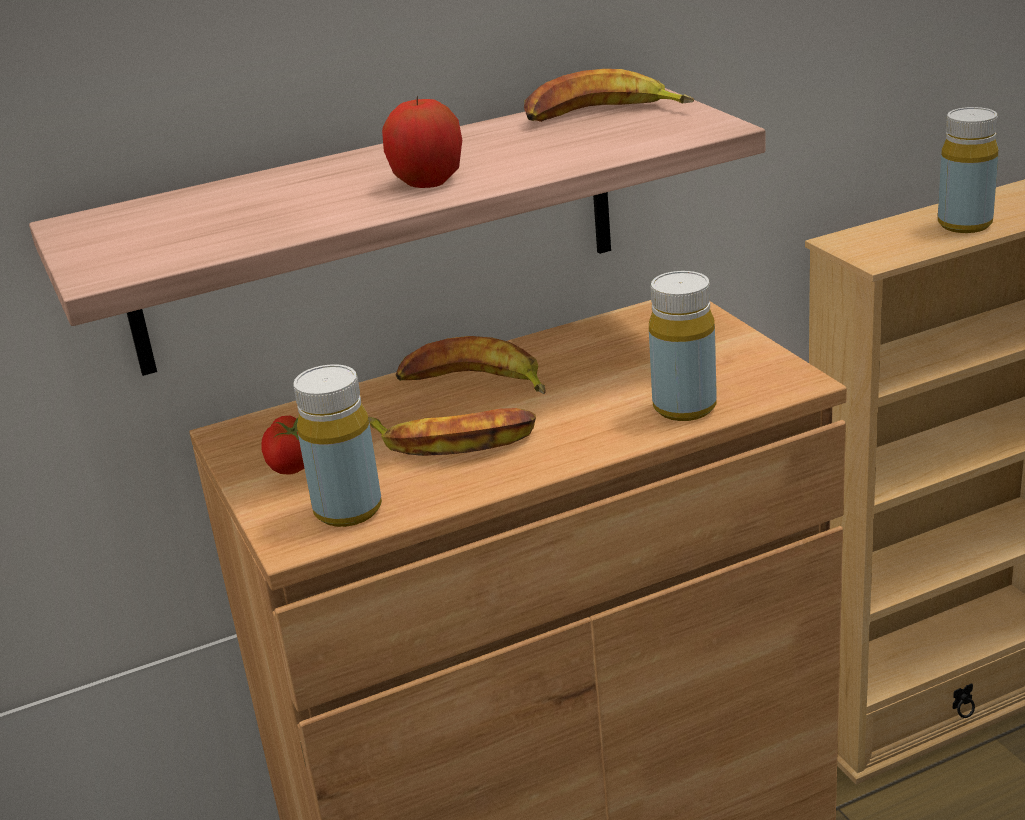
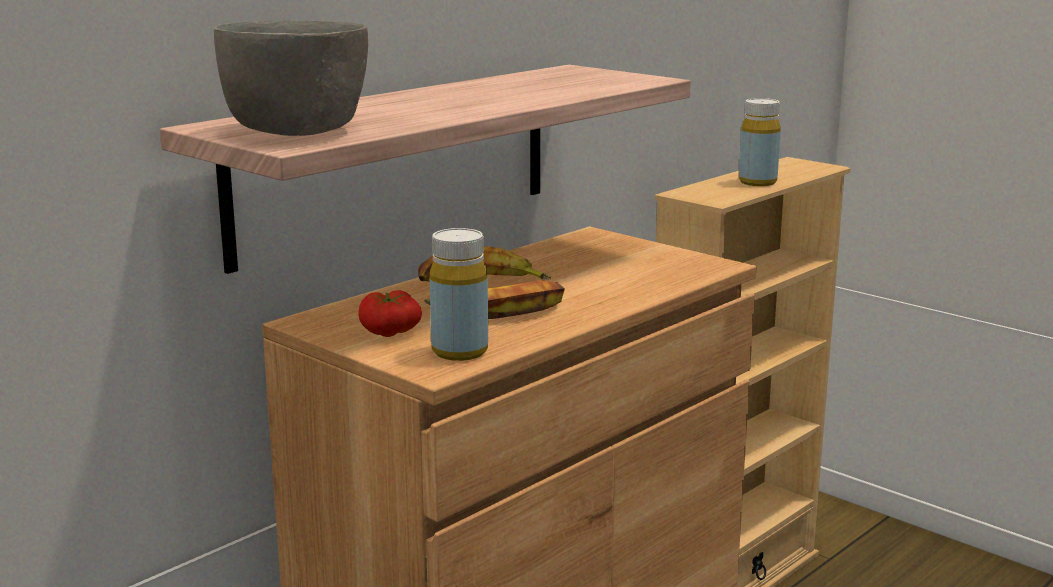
camera: 25 degrees left, 10 degrees down
(146, 242) = (298, 131): none -> grey bowl
(427, 182) = (482, 103): apple -> none
(603, 114) = (560, 76): banana -> none
(684, 407) = (656, 282): yellow bottle -> none

